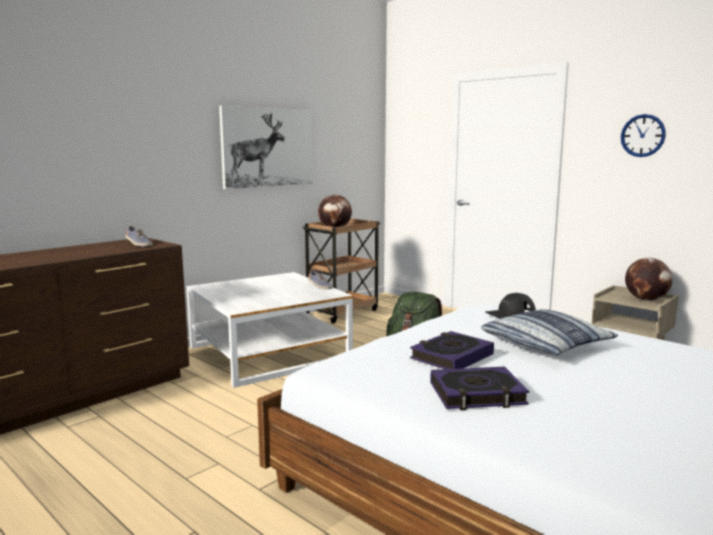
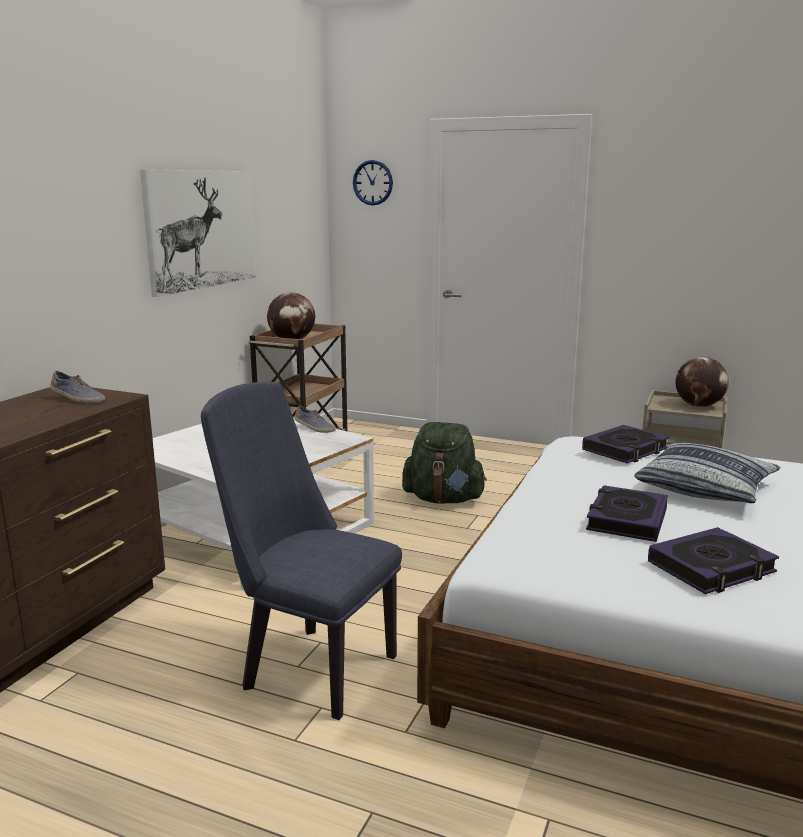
camera: 20 degrees left, 5 degrees up
(232, 438) = (309, 667): none -> blue chair
(510, 314) = (625, 450): black cap -> book
(643, 135) = (686, 210): wall clock -> wall clock (372, 182)

